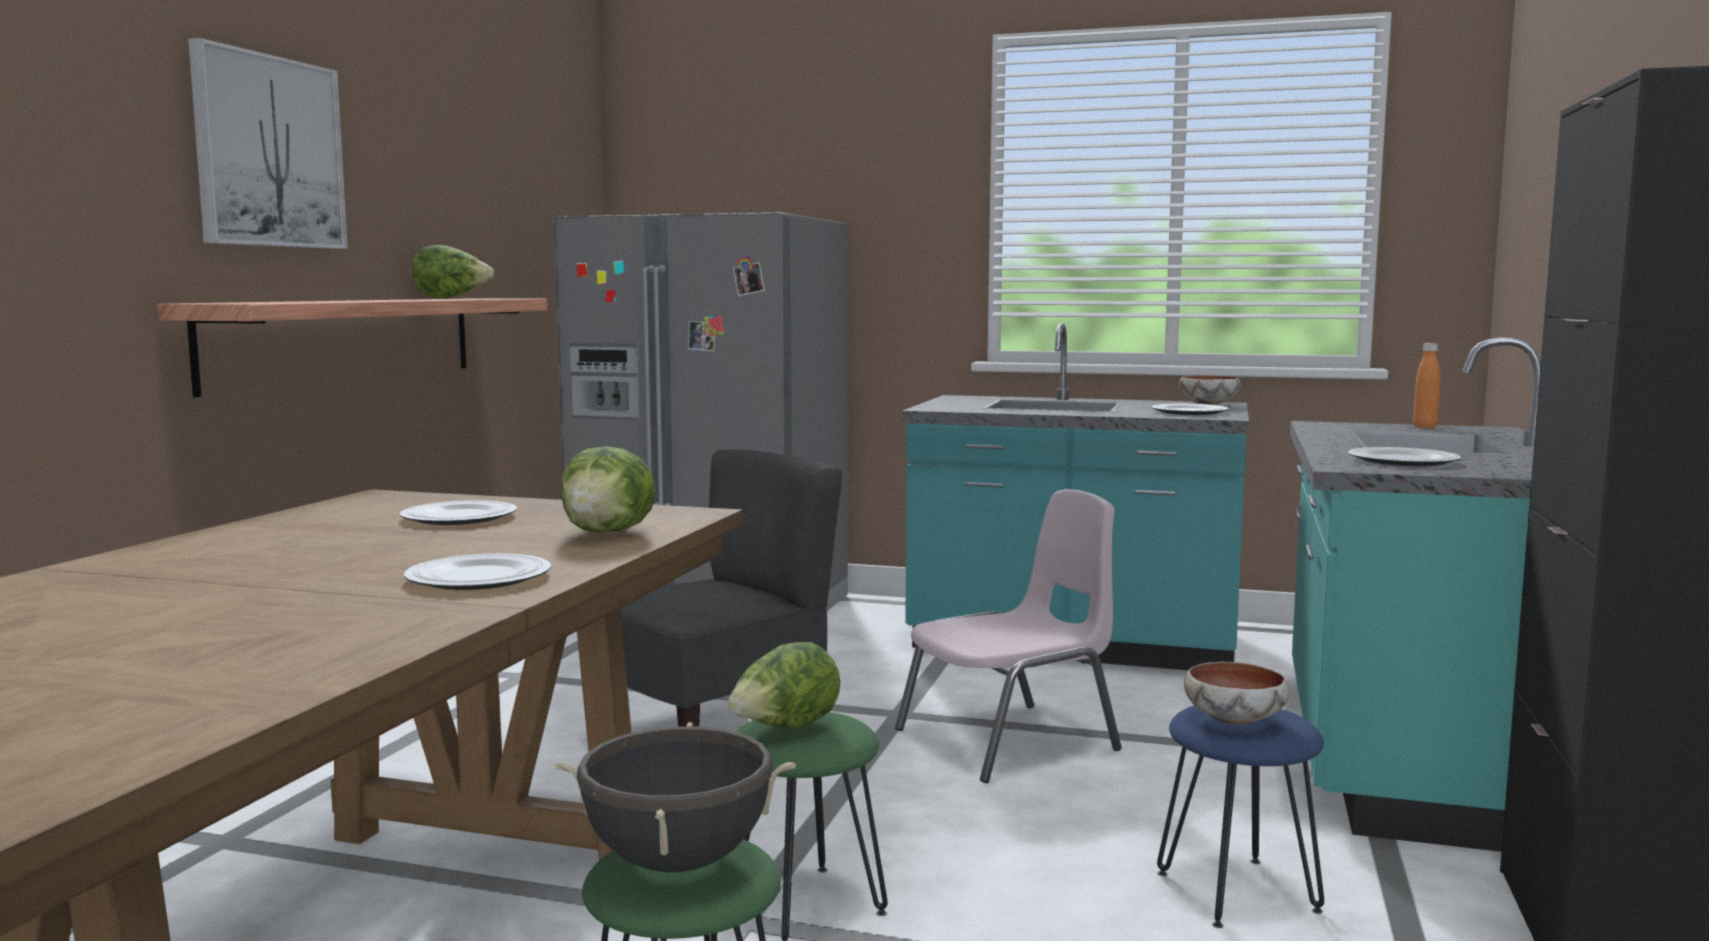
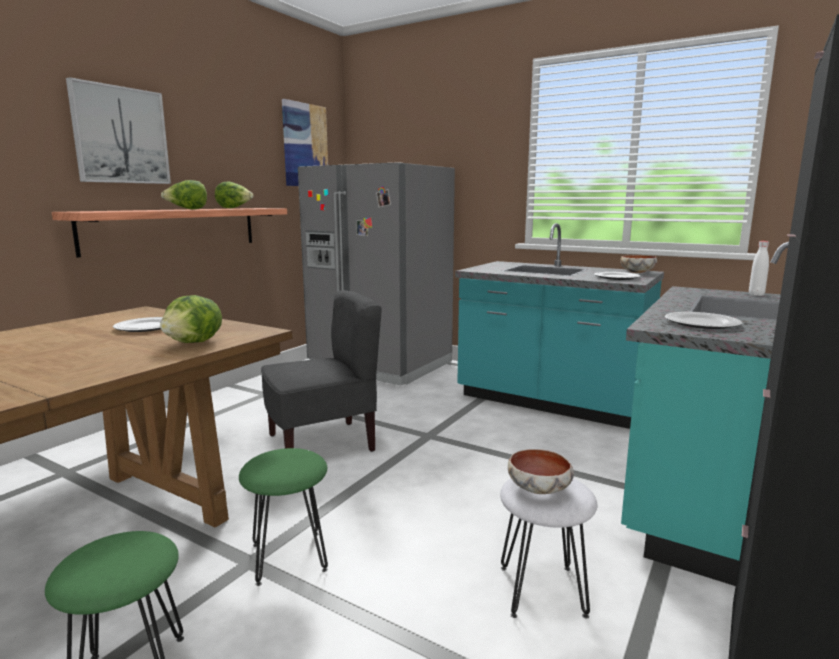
camera: 15 degrees right, 5 degrees up
(478, 578) = (70, 372): plate -> none
(547, 175) = (305, 145): none -> picture
(678, 862) = (110, 557): black cooking pot -> none
(785, 729) = (272, 462): lettuce -> lettuce (187, 209)
(1011, 740) = (476, 460): pink chair -> none
(1238, 892) = (542, 591): blue stool -> white stool
(1424, 427) = (756, 294): orange bottle -> white bottle

